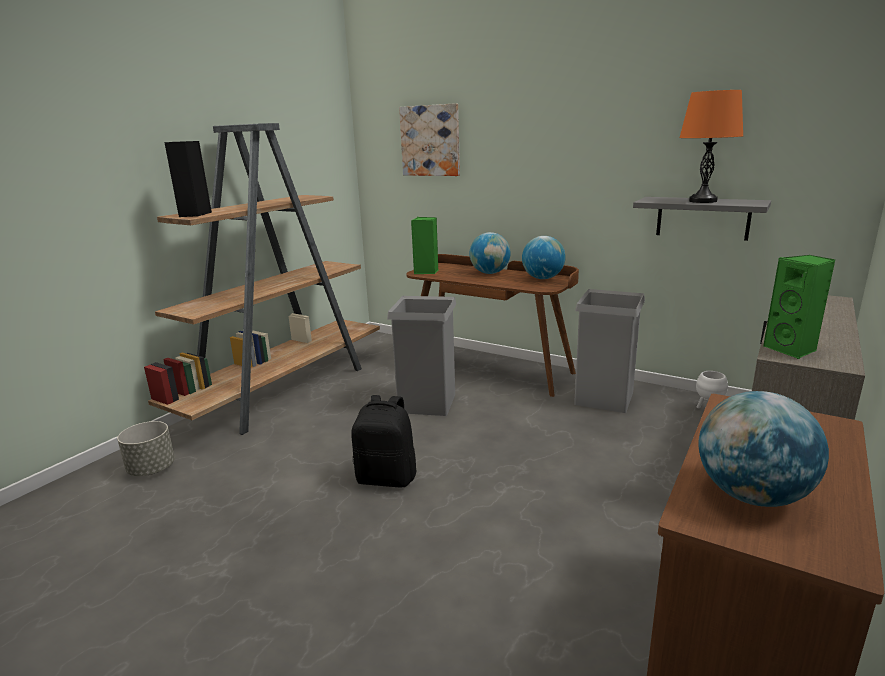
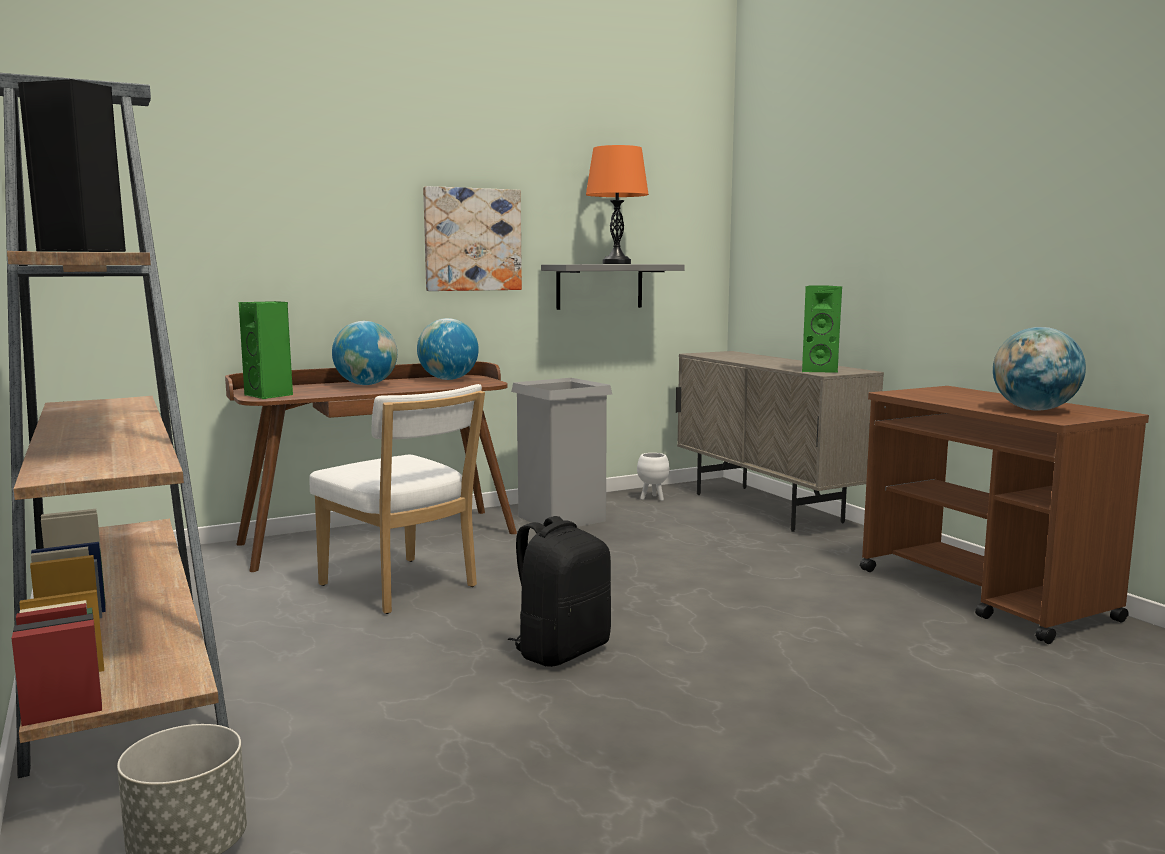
camera: 60 degrees left, 10 degrees down
(427, 402) = (402, 588): grey trash can -> white chair
(430, 141) = (205, 179): picture -> picture (472, 239)

